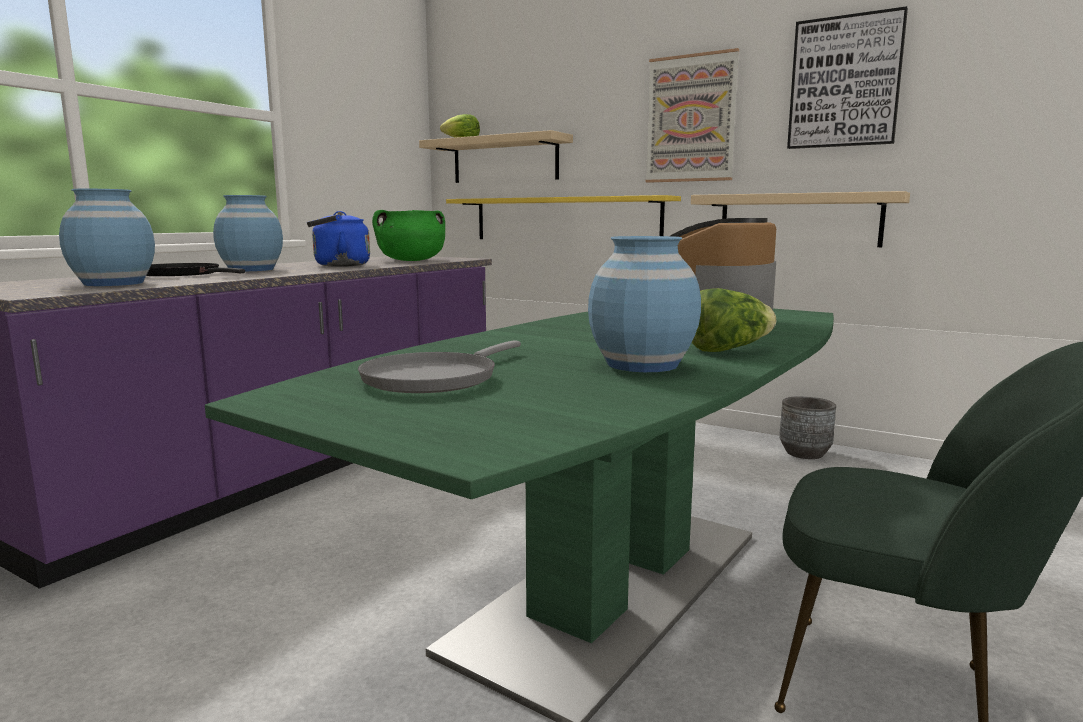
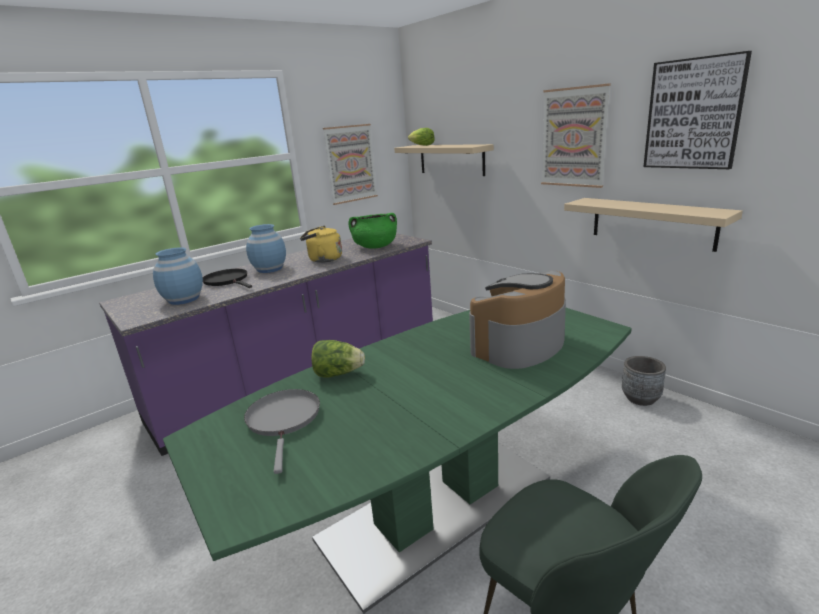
camera: 20 degrees right, 10 degrees up
(338, 265) = (323, 259): blue kettle -> yellow kettle
(357, 152) = (350, 164): none -> picture
(434, 378) = (284, 420): grey frying pan -> grey frying pan turned 120 degrees clockwise
(564, 219) = (489, 205): yellow shelf -> none
(642, 364) = (412, 413): blue vase -> none
(727, 350) = (486, 394): lettuce -> lettuce (338, 374)

